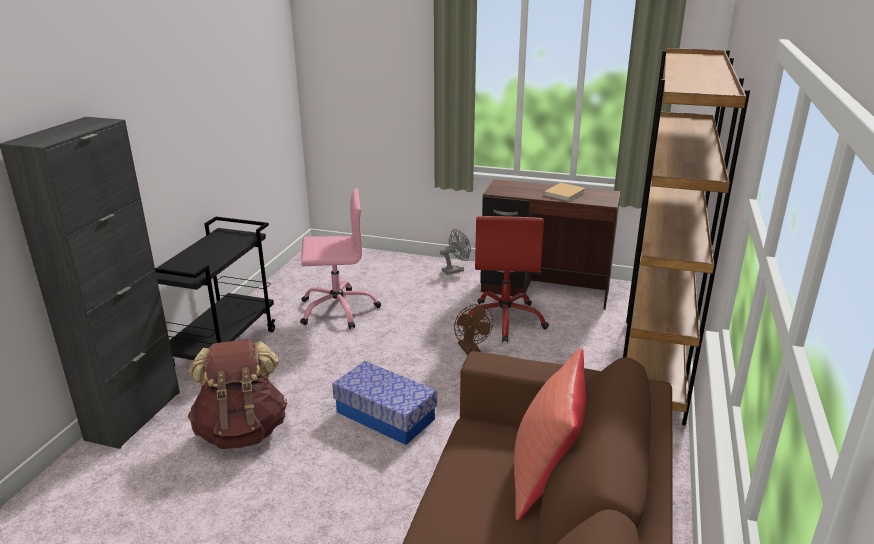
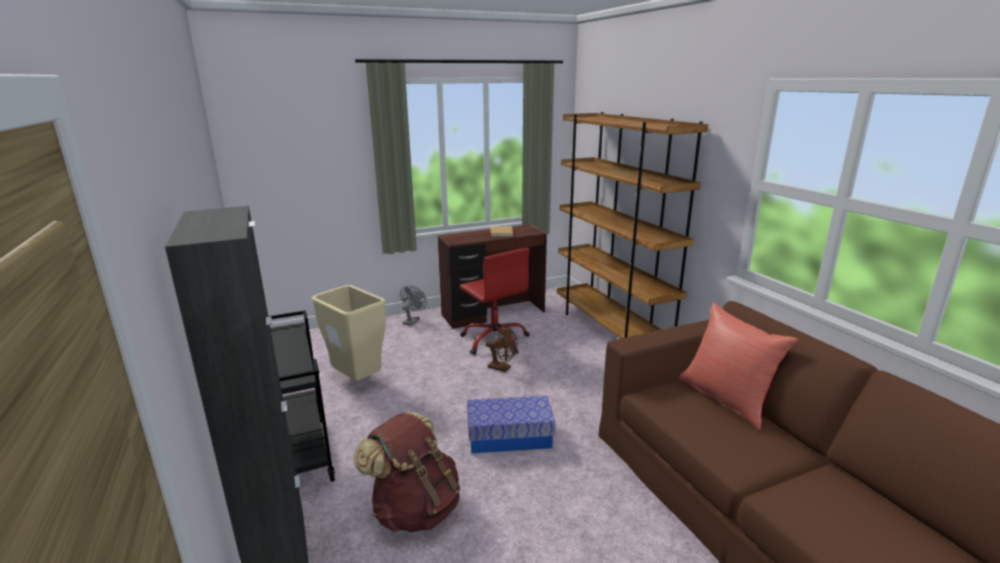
camera: 40 degrees left, 5 degrees down
(338, 309) = (358, 381): pink office chair -> beige trash can

